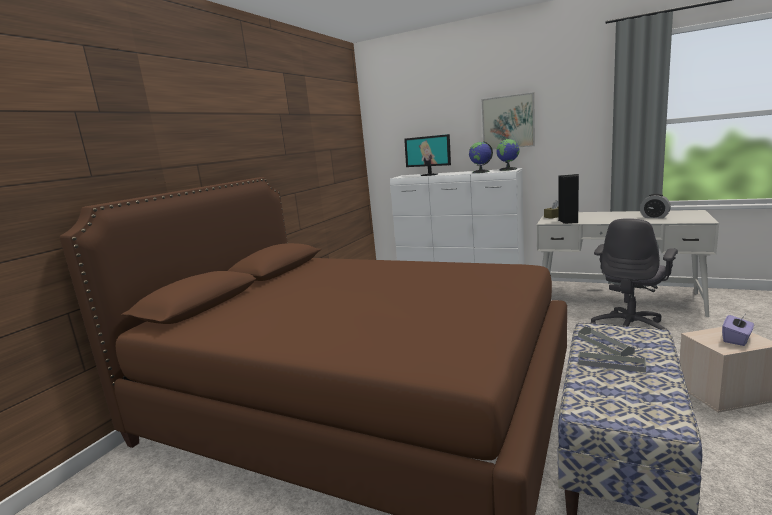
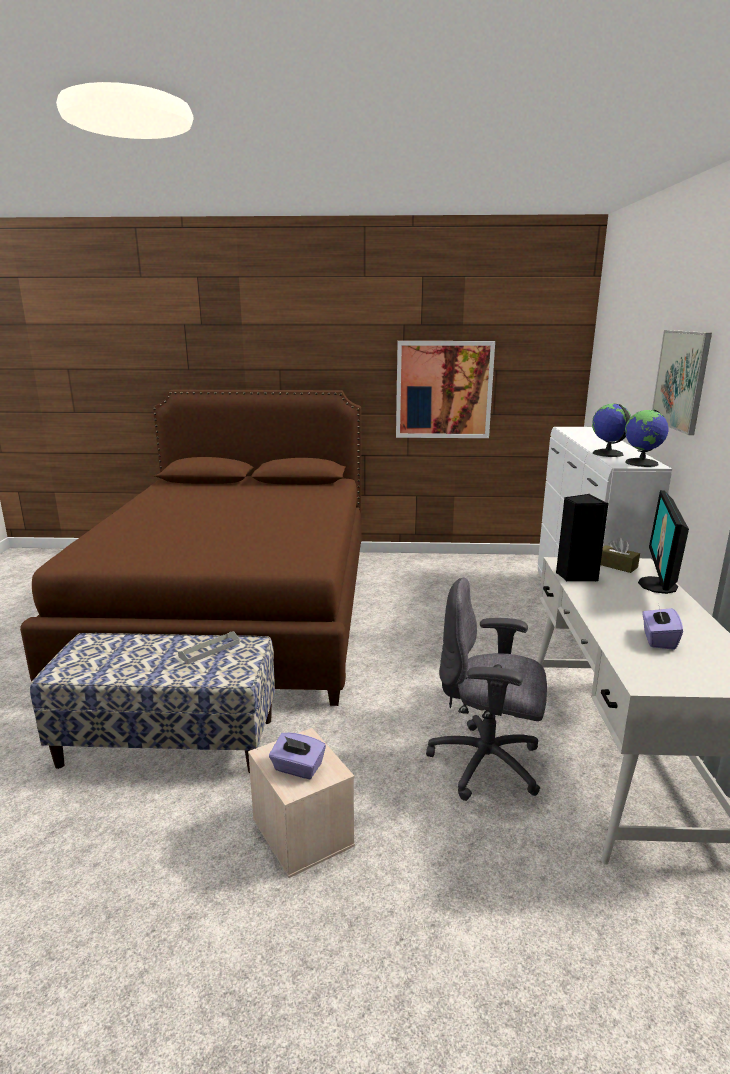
camera: 65 degrees right, 5 degrees up
(311, 168) = (443, 390): none -> picture
(429, 174) = (587, 436): monitor -> monitor (659, 585)
(611, 364) = (165, 652): grey tray -> none
(654, 217) = (658, 639): alarm clock -> purple tissue box

